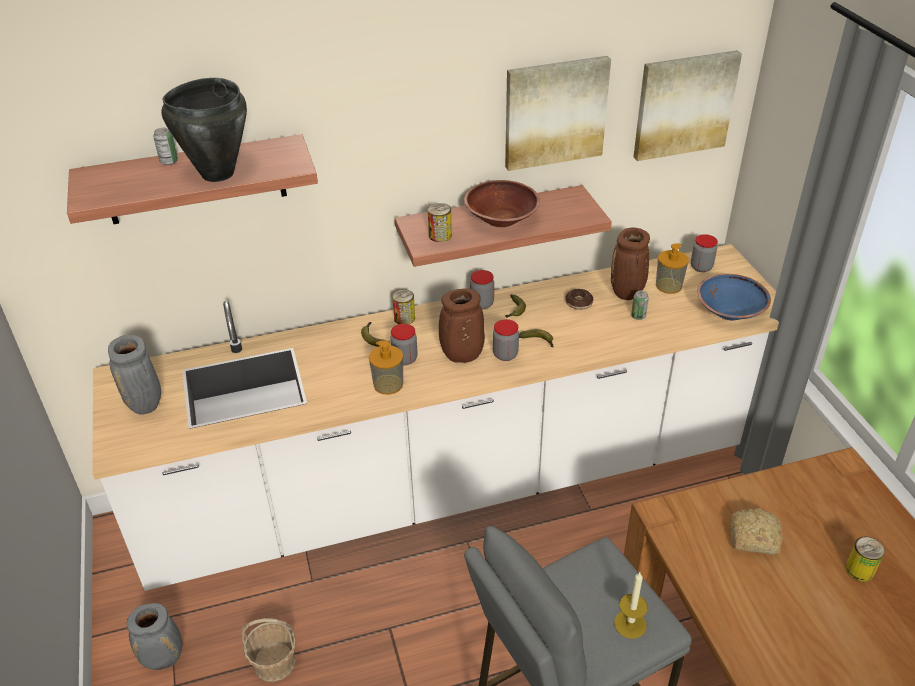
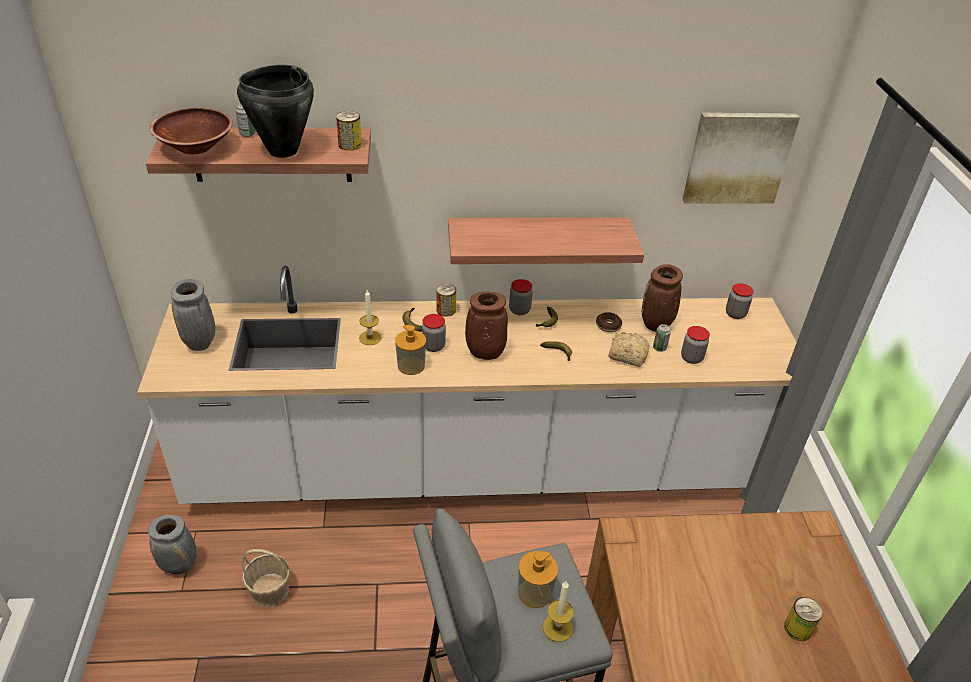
camera: 10 degrees right, 0 degrees up
(333, 363) = (370, 338): none -> candle
(440, 235) = (482, 240): can -> can (350, 145)
(501, 219) = (542, 235): brown bowl -> brown bowl (195, 147)
(505, 355) = (524, 359): jar -> jar (691, 358)
(554, 112) = (609, 145): picture -> none
(668, 286) = (698, 325): soap dispenser -> soap dispenser (534, 593)
(729, 312) = (748, 360): blue bowl -> none
(752, 537) = (702, 574): bread -> bread (626, 354)

